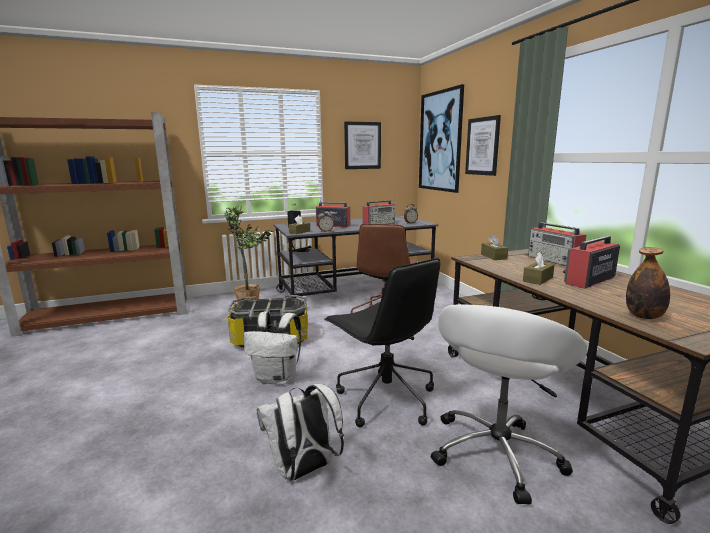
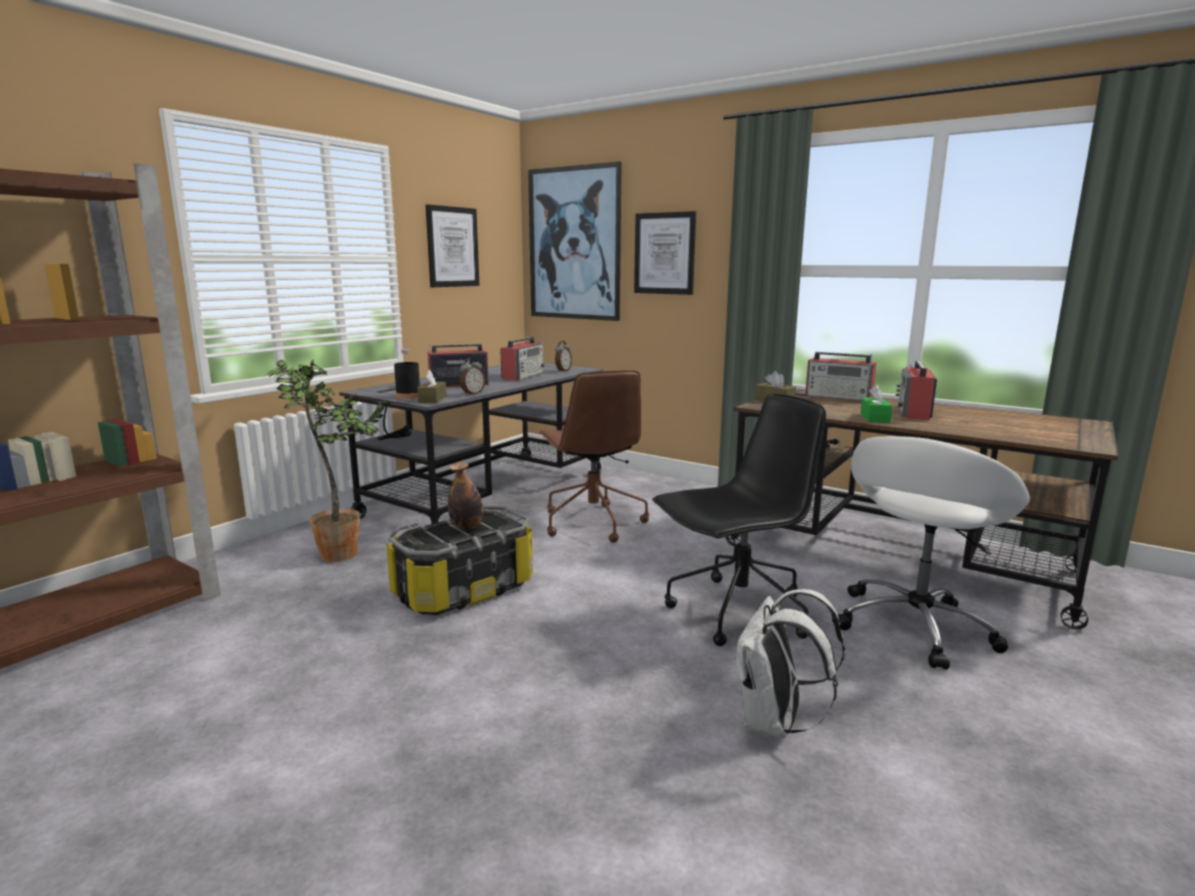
camera: 35 degrees left, 0 degrees up
(277, 378) = (566, 637): white backpack -> none
(383, 398) = (733, 614): black office chair -> black office chair turned 45 degrees counterclockwise
(495, 456) = (912, 629): white office chair -> white office chair turned 45 degrees clockwise
(538, 279) = (875, 418): brown tissue box -> green tissue box
(644, 316) = (1022, 435): bottle -> bottle (467, 527)

